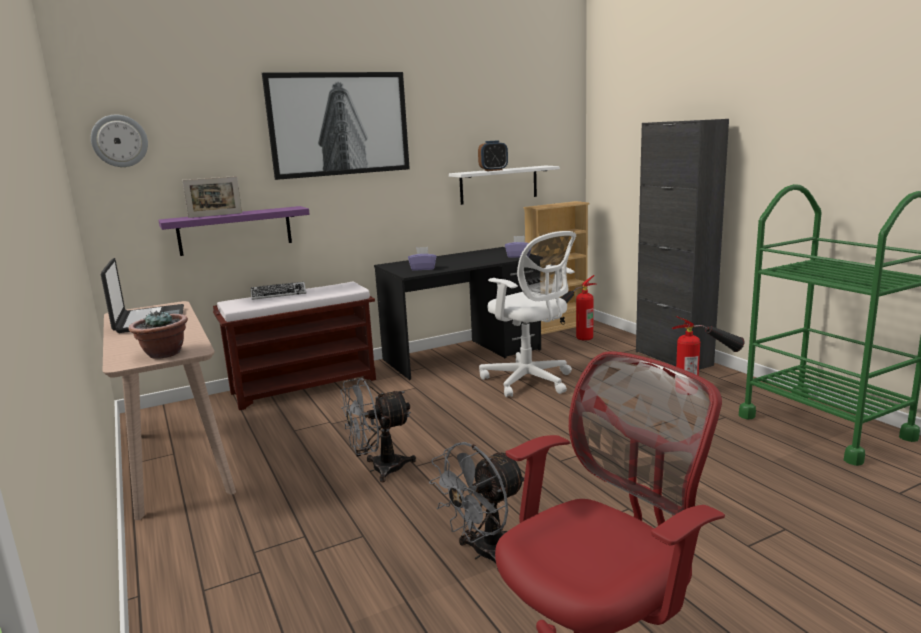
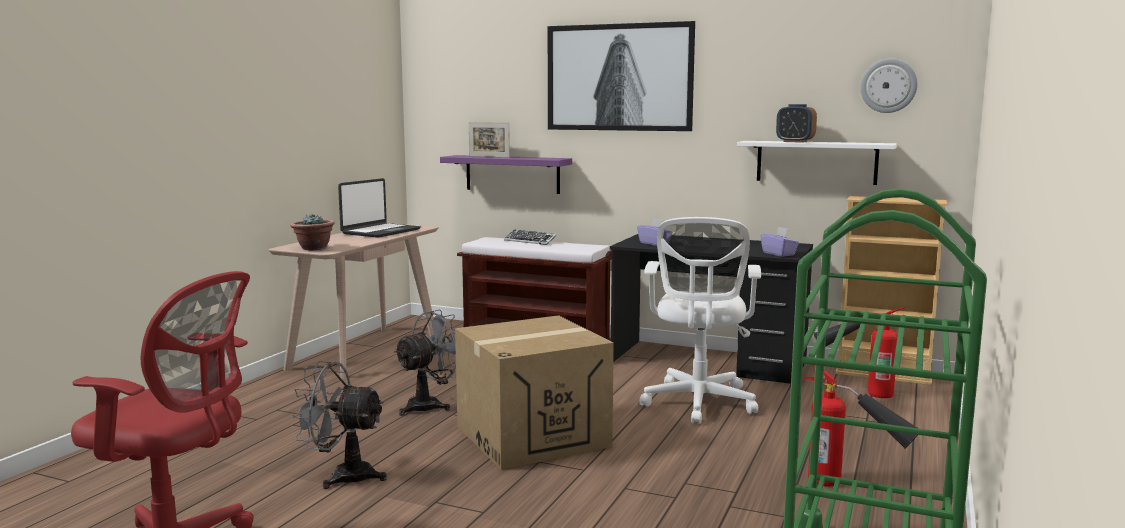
camera: 50 degrees right, 5 degrees down
(119, 141) = (437, 86): wall clock -> wall clock (888, 86)
(379, 469) = (430, 405): grey fan -> grey fan turned 105 degrees clockwise
(509, 449) = (532, 436): none -> cardboard box
(673, 358) = (921, 451): black cabinet -> none

